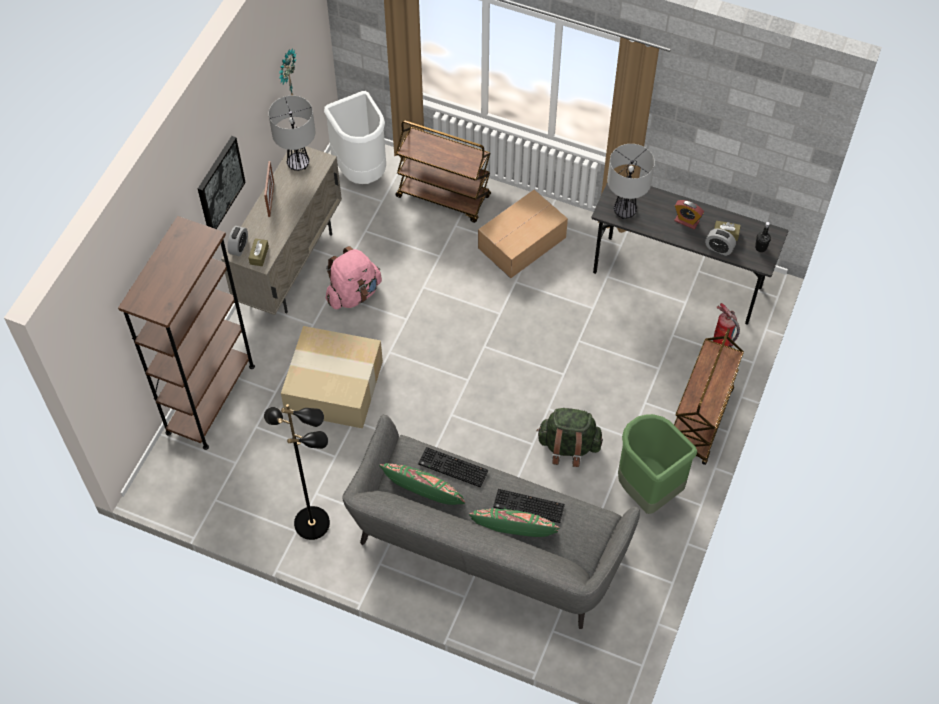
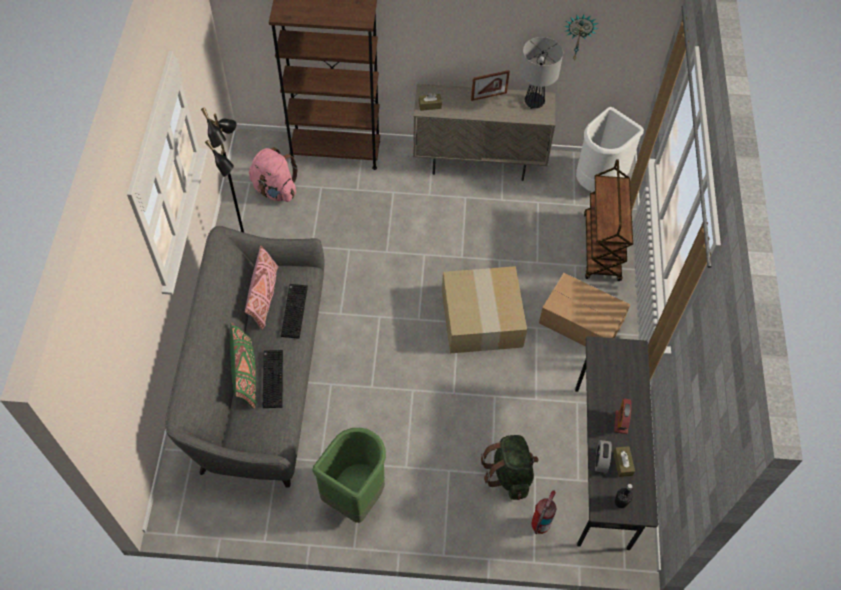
camera: 70 degrees right, 0 degrees up
(219, 184) = (445, 30): picture -> none
(239, 247) = (432, 90): alarm clock -> none
(336, 386) = (377, 227): cardboard box -> cardboard box (483, 319)
(354, 294) = (471, 213): pink backpack -> pink backpack (275, 190)
(423, 493) = (264, 297): green pillow -> pink pillow
(568, 447) = (378, 416): green backpack -> green backpack (509, 473)
(625, 211) = (606, 363): table lamp -> none
(700, 421) = (446, 526): brown cart -> none

